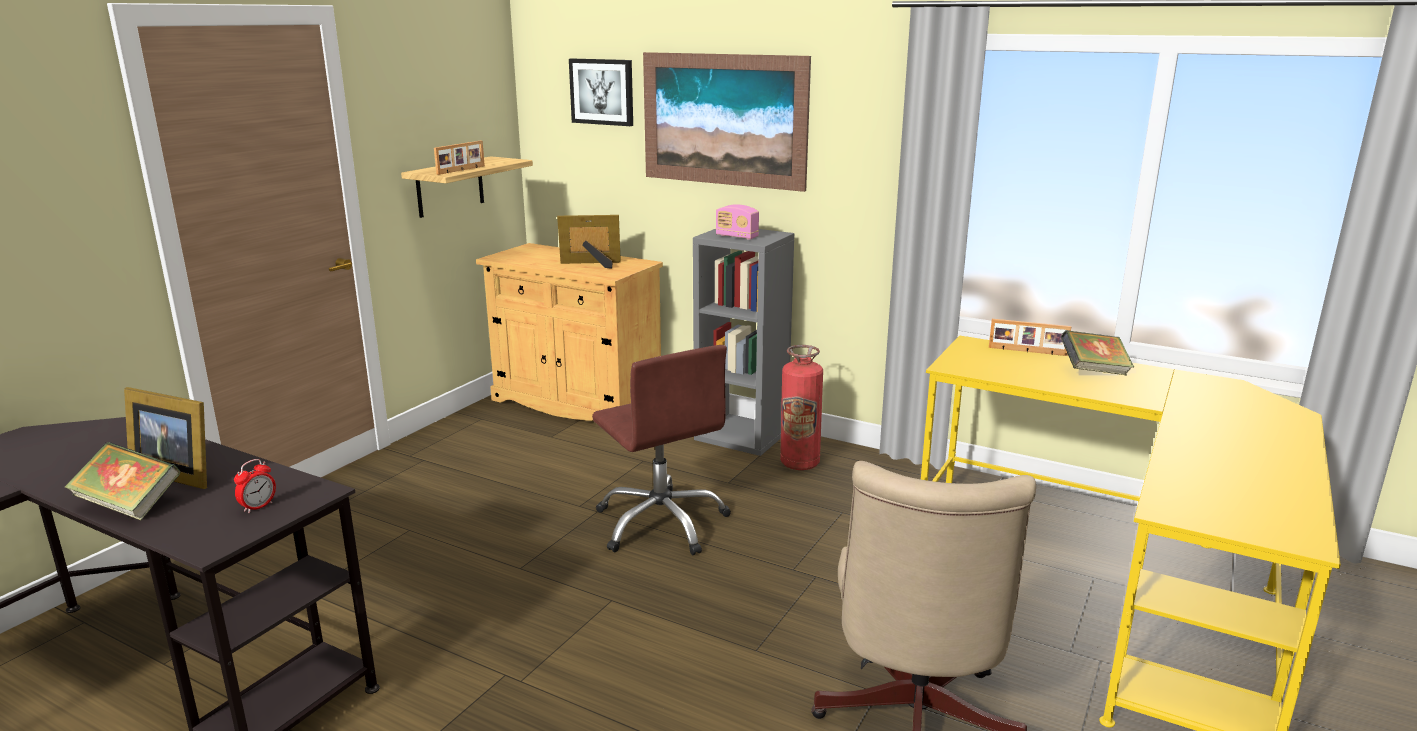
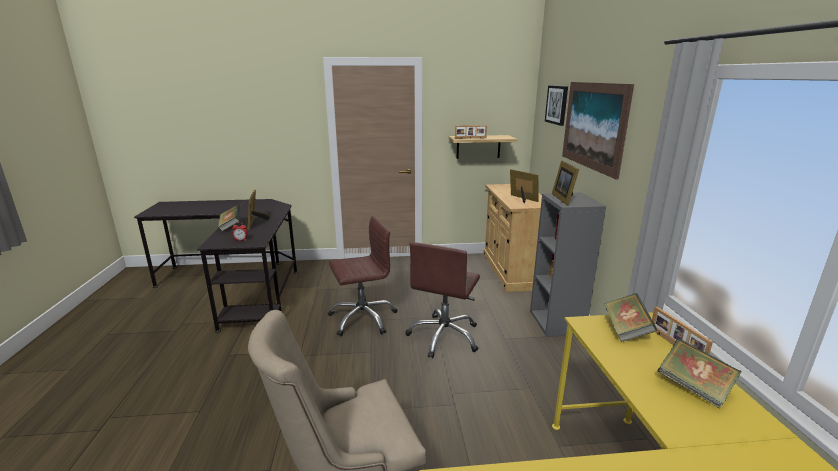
camera: 55 degrees right, 0 degrees up
(501, 575) = (362, 318): none -> brown office chair
(737, 236) = (564, 199): radio -> picture frame
(799, 463) = (559, 352): fire extinguisher -> none
(982, 357) = (626, 330): none -> book

